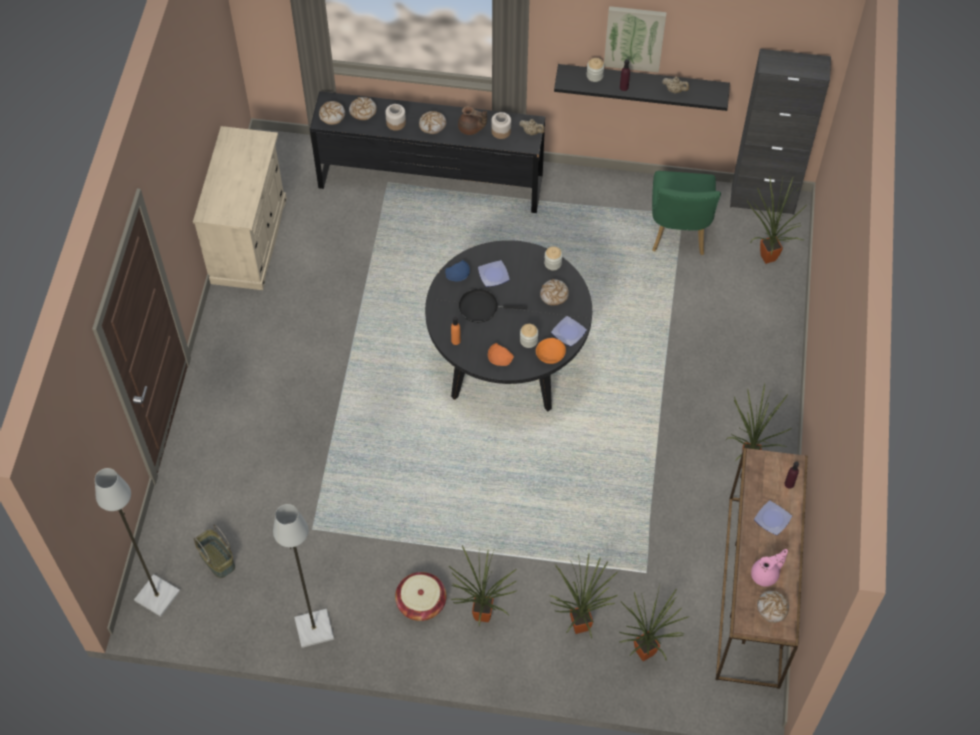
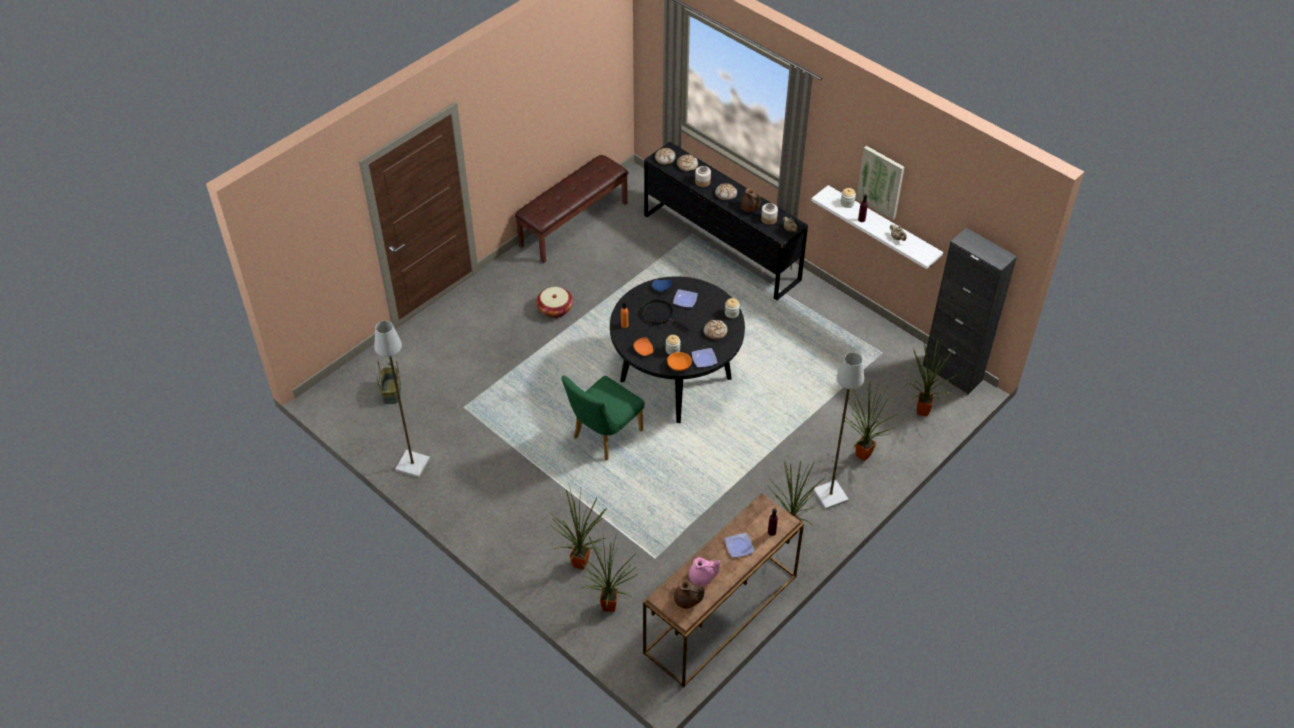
camera: 35 degrees right, 10 degrees down
(158, 595) = (340, 392): grey floor lamp -> grey floor lamp (831, 495)
(249, 240) = (573, 224): beige cabinet -> brown bench
(421, 602) = (491, 488): basket -> basket (555, 309)
(481, 618) = (521, 521): potted plant -> potted plant (861, 457)
(642, 83) = (882, 227): black shelf -> white shelf
(678, 234) = (868, 363): green chair -> green chair (603, 437)
(772, 608) = (687, 601): bread -> brown teapot

